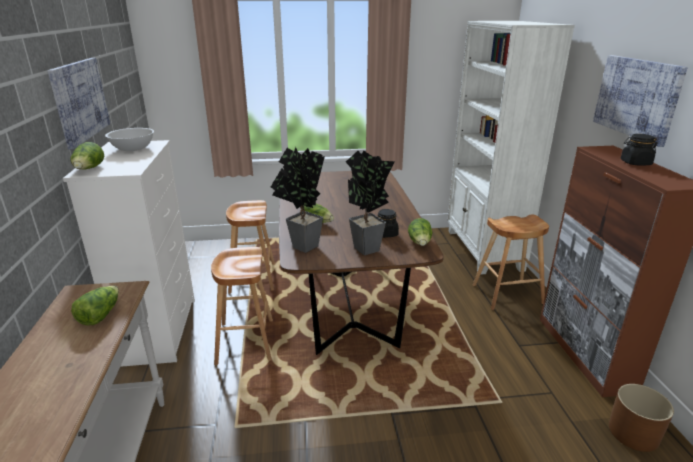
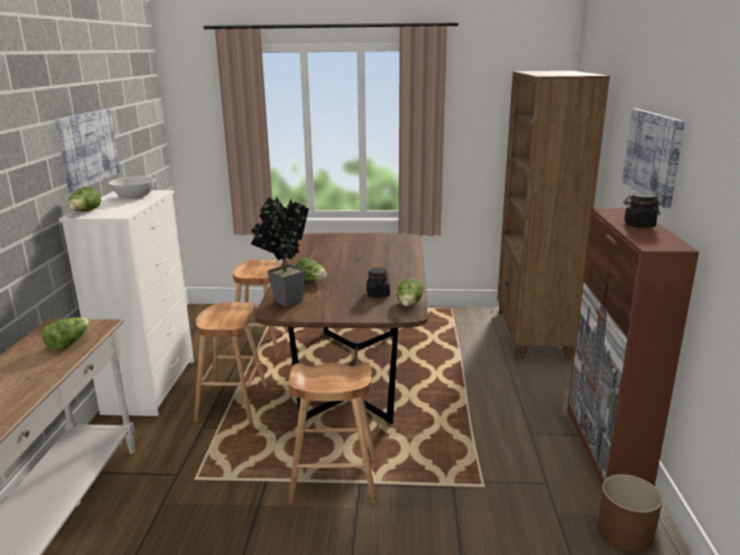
camera: 10 degrees right, 5 degrees down
(366, 251) = (348, 309): potted plant -> none
(483, 250) = (532, 333): white bookcase -> brown bookcase
(507, 294) = (540, 381): brown stool -> brown stool (334, 480)

